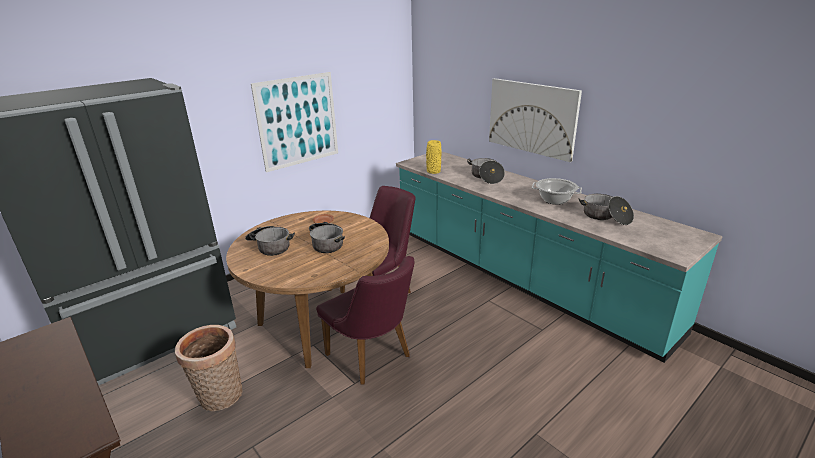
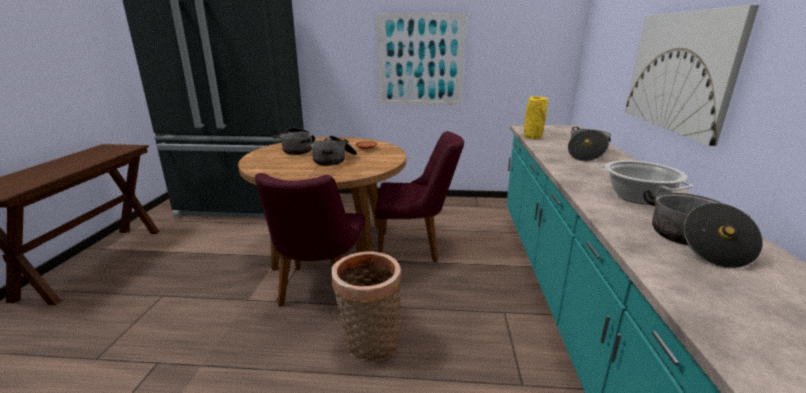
camera: 45 degrees right, 5 degrees down
(220, 398) = (205, 255): basket -> basket (369, 346)

